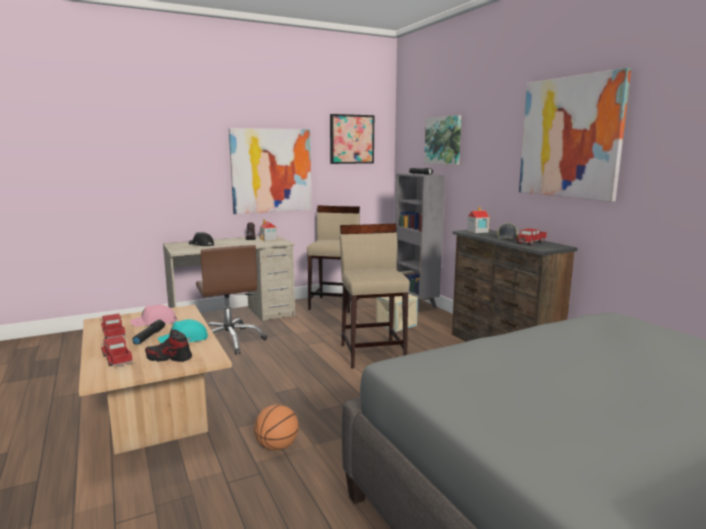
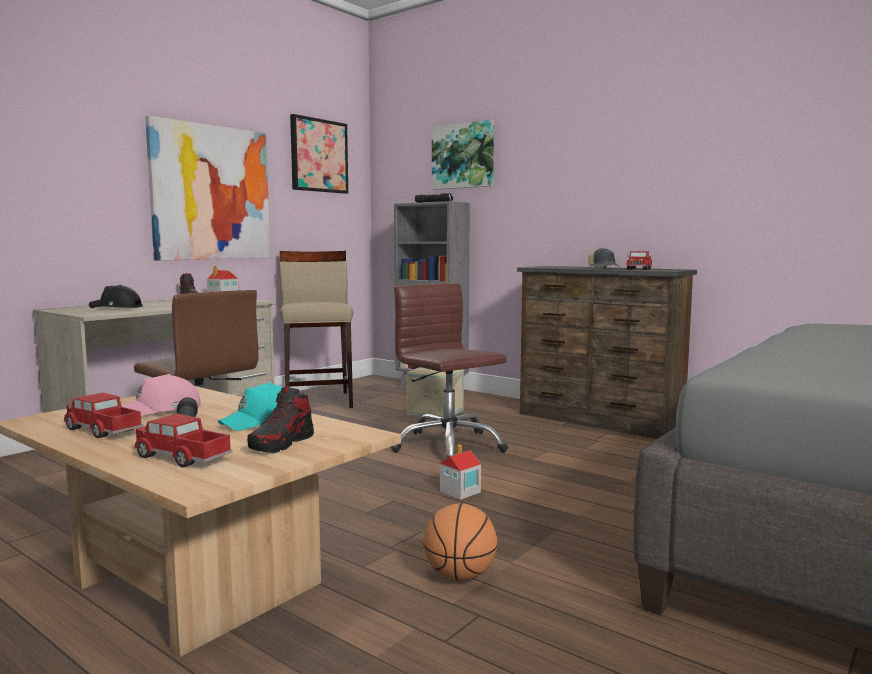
camera: 25 degrees left, 5 degrees down
(169, 358) = (282, 443): shoe -> shoe turned 45 degrees counterclockwise
(373, 353) = (448, 446): beige stool -> brown office chair
(477, 231) = (548, 266): toy house -> toy house (460, 492)
(569, 137) = (671, 136): picture -> none

